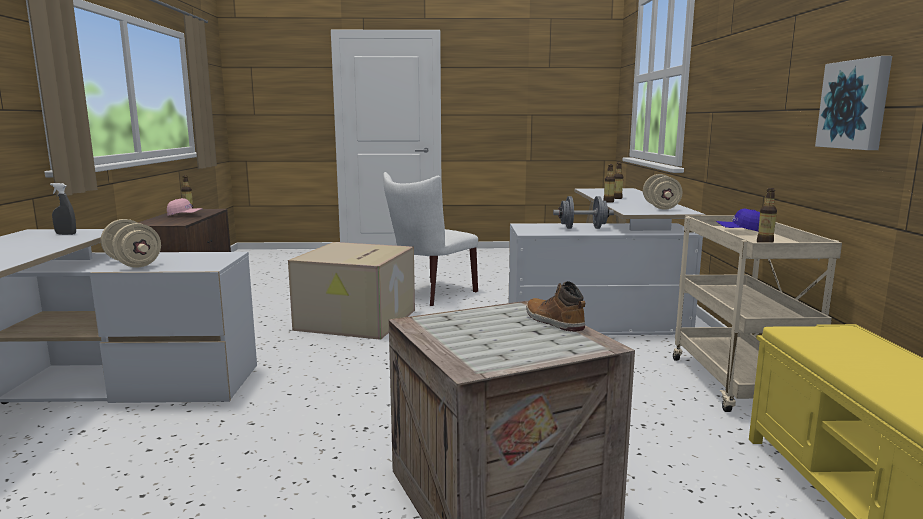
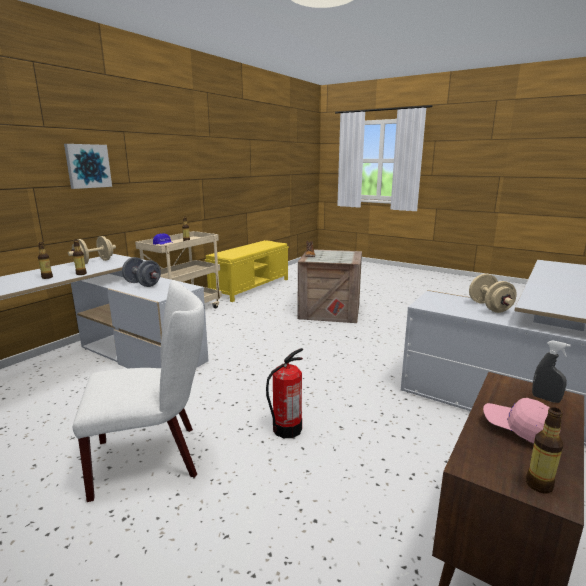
camera: 145 degrees left, 5 degrees up
(66, 234) = (557, 305): grey spray bottle -> grey spray bottle (545, 399)
(357, 320) = (286, 429): cardboard box -> fire extinguisher
(855, 104) = (178, 179): picture -> picture (87, 166)

